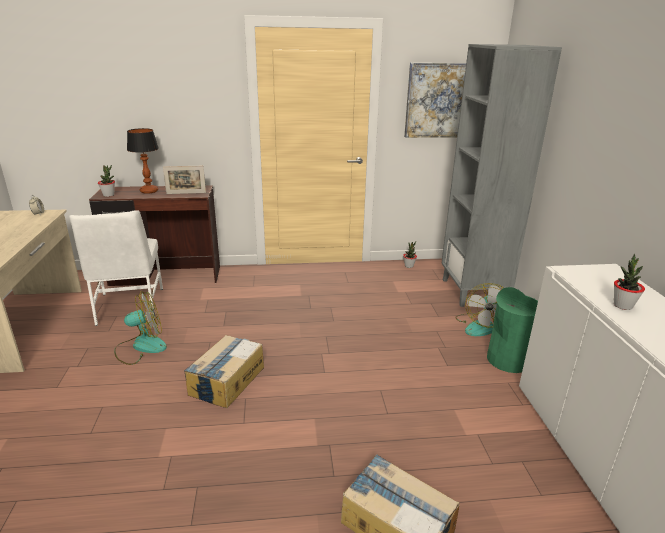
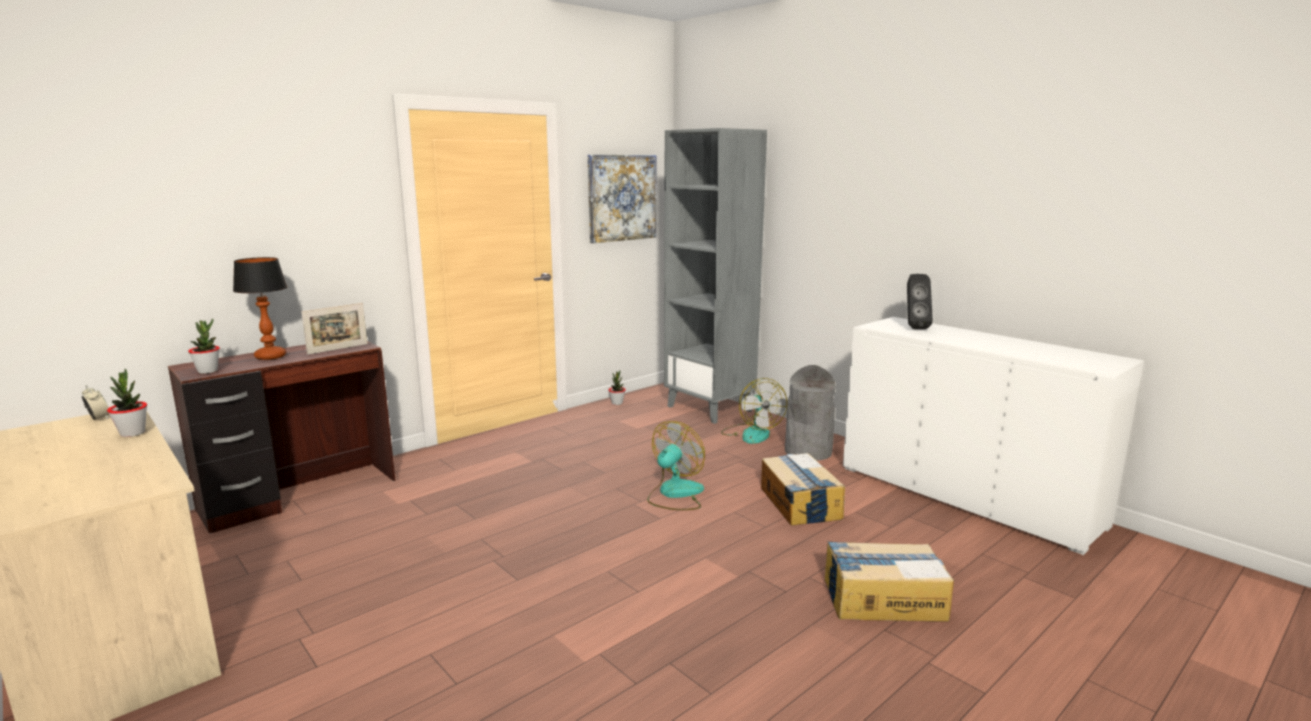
camera: 35 degrees left, 10 degrees down
(129, 307) = (292, 544): white chair -> none
(141, 347) = (387, 577): fan -> fan (674, 494)
(226, 381) = (561, 565): cardboard box -> cardboard box (799, 503)
(508, 360) = (808, 451): green trash can -> grey trash can
(609, 284) = (913, 328): none -> black speaker
(622, 306) = (944, 337): potted plant -> potted plant (132, 433)

